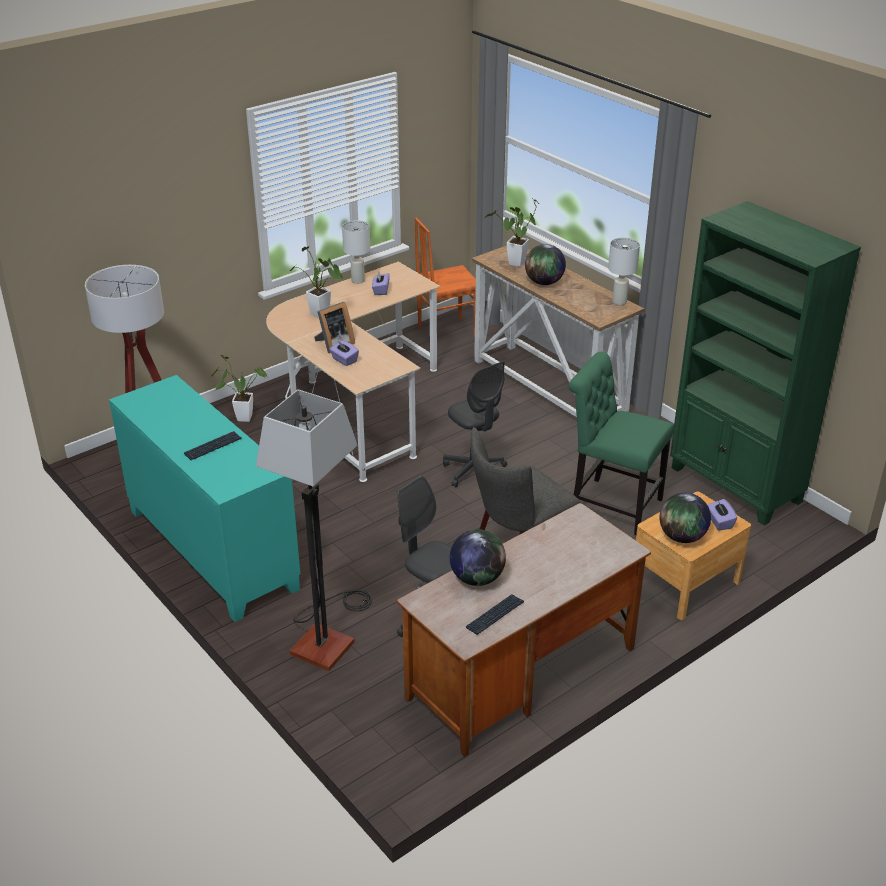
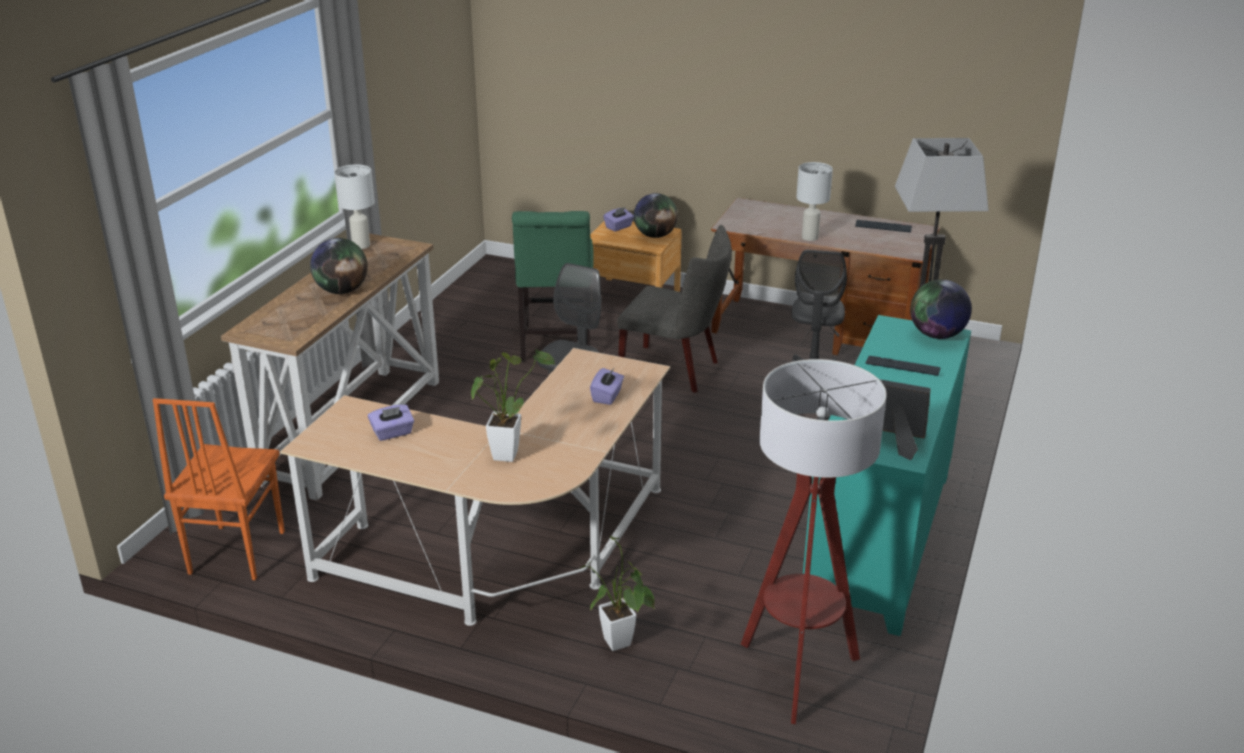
camera: 120 degrees left, 5 degrees down
(334, 344) = (577, 416): picture frame -> picture frame (899, 441)
(358, 280) = (373, 461): white table lamp -> white table lamp (809, 237)
(446, 331) = (235, 553): orange chair -> orange chair turned 60 degrees clockwise
(477, 578) = (856, 241): globe -> globe (936, 335)
(515, 265) = (301, 318): potted plant -> none
(735, 485) = (469, 300): green bookcase -> none

